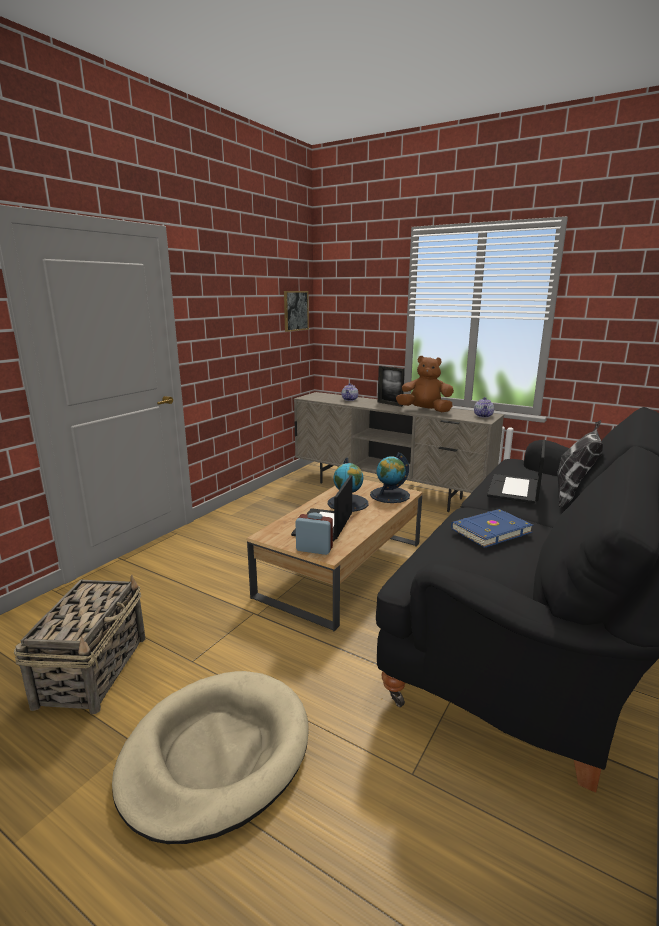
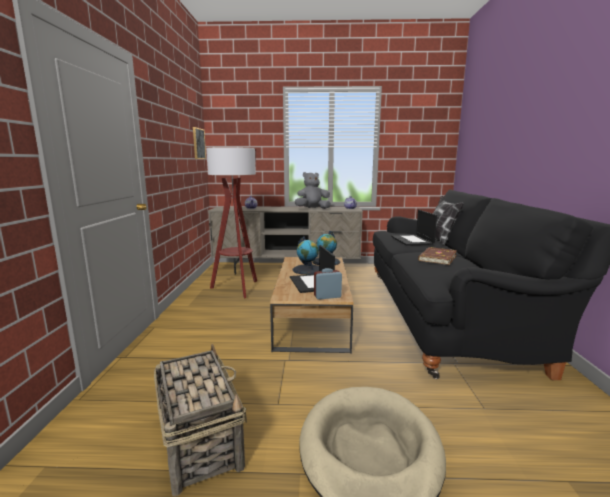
camera: 30 degrees left, 5 degrees down
(302, 504) = (237, 288): none -> floor lamp
(390, 404) = (283, 208): picture frame -> none
(425, 411) = (312, 209): brown plush toy -> grey plush toy
(489, 530) = (436, 258): blue book -> brown book

